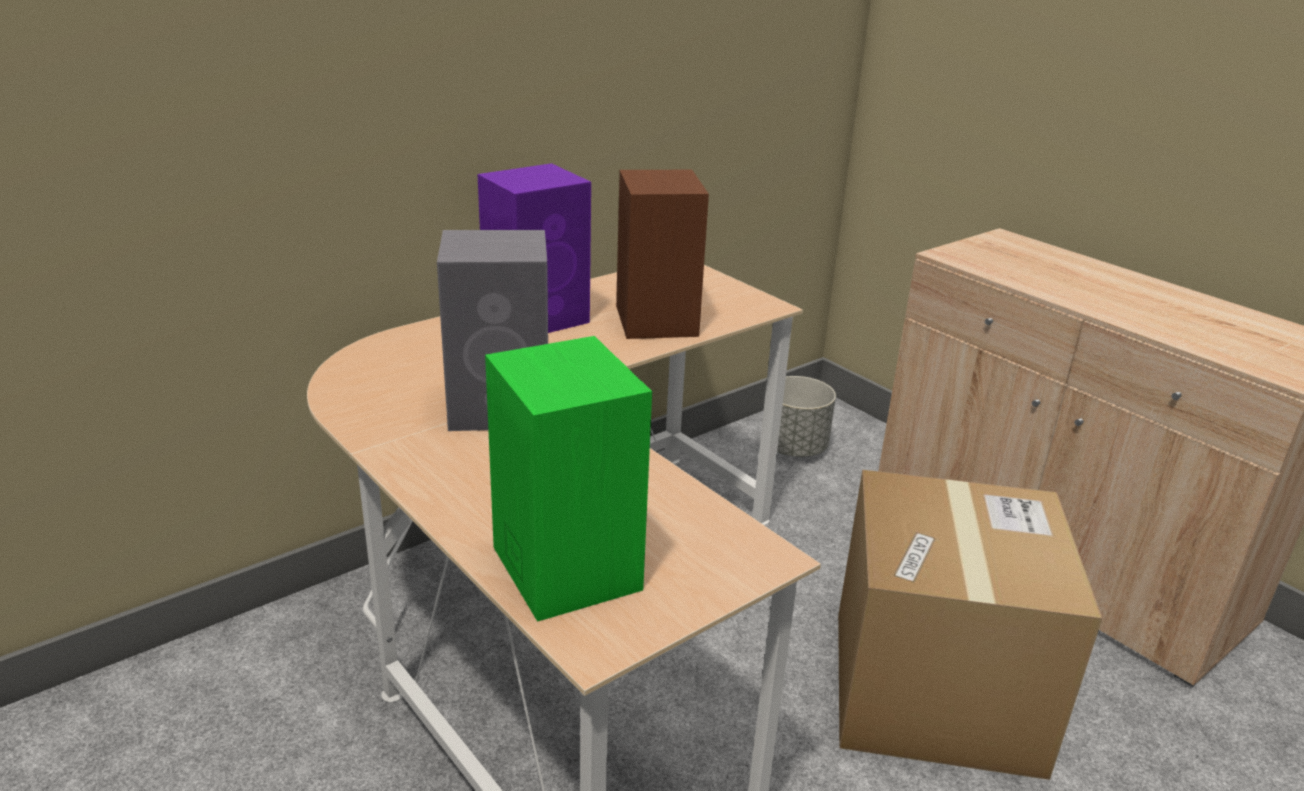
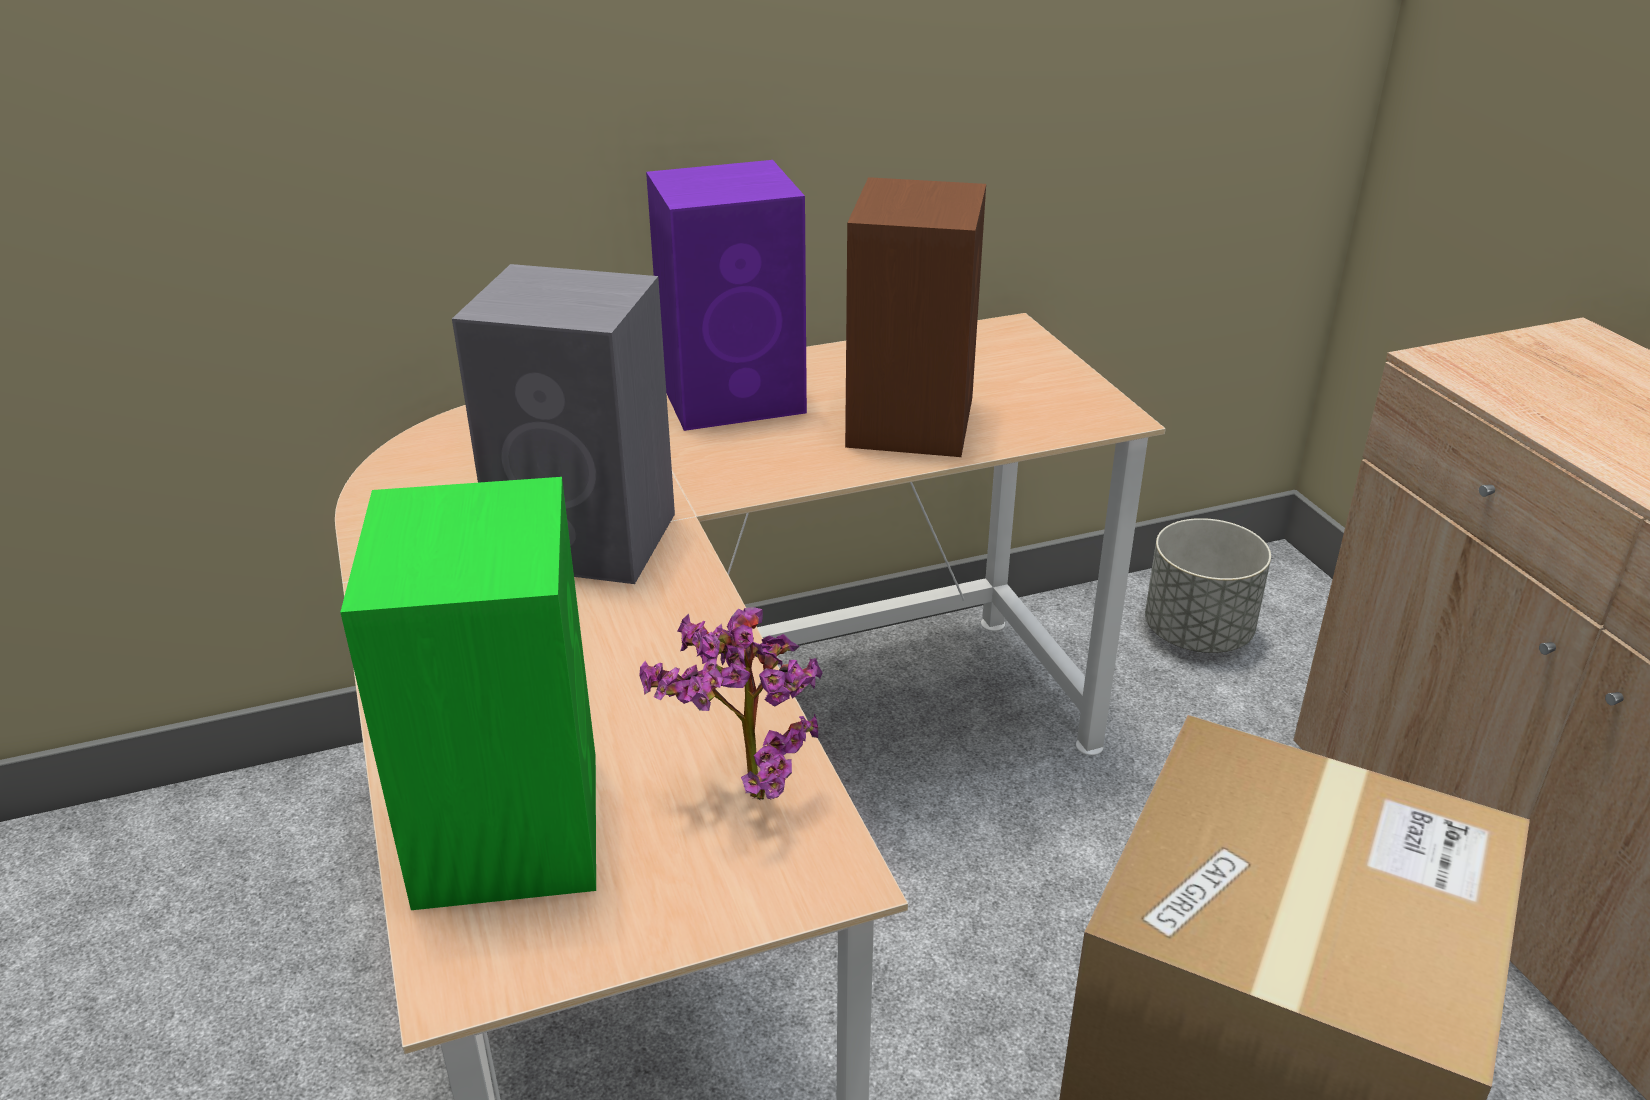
camera: 20 degrees right, 5 degrees up
(692, 525) = (743, 790): none -> potted plant

